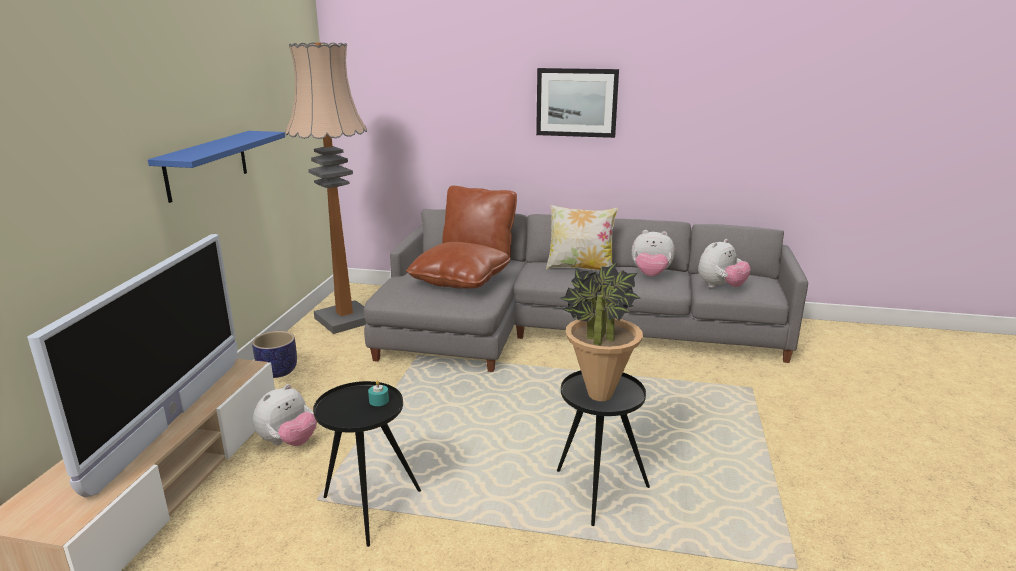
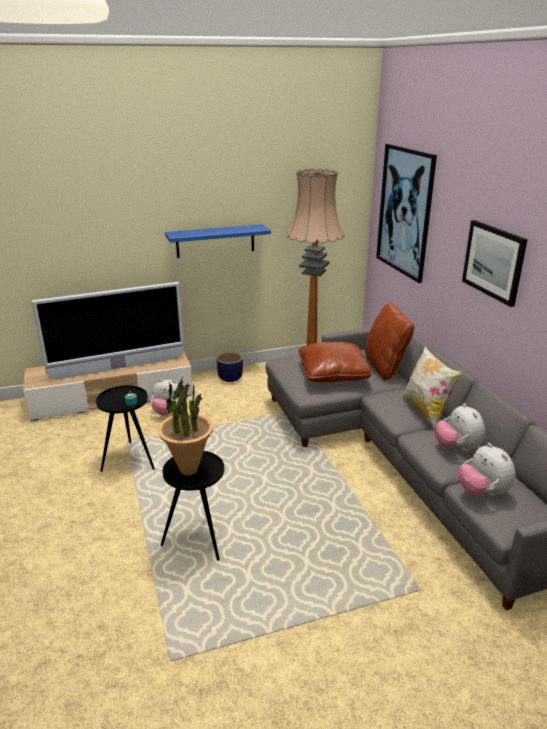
camera: 60 degrees right, 5 degrees up
(407, 86) = (404, 211): none -> picture
(720, 287) = (482, 492): plush toy -> plush toy turned 45 degrees clockwise

